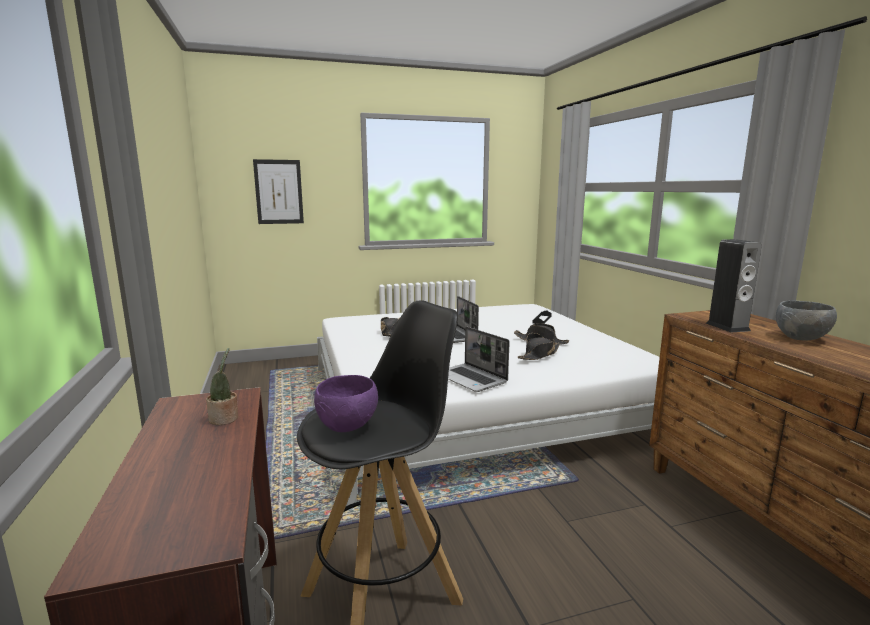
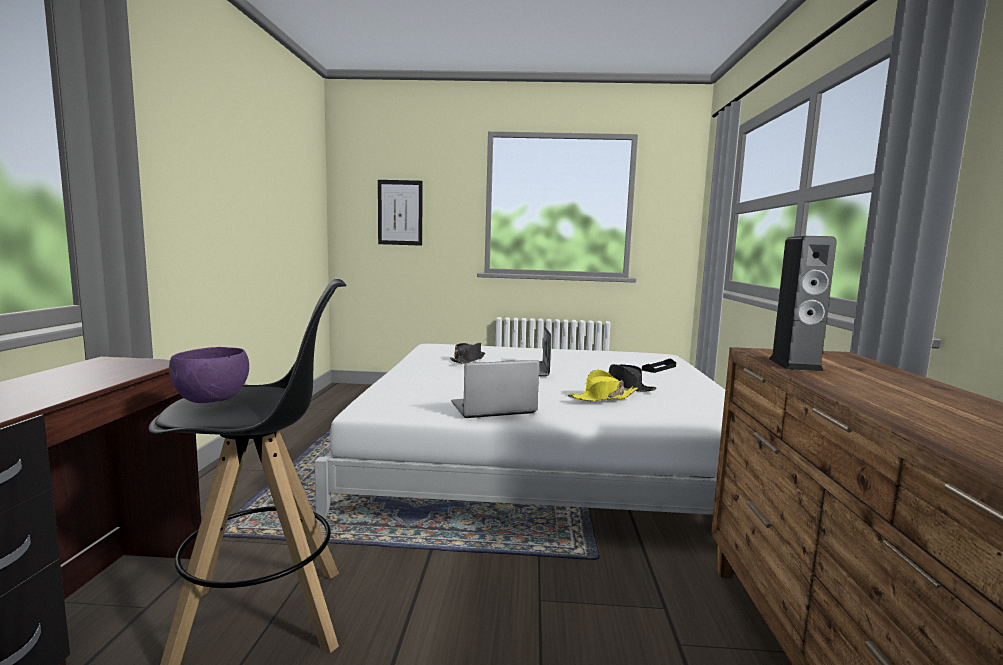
camera: 20 degrees right, 5 degrees down
(225, 419) = (110, 375): potted plant -> none
(472, 379) = (492, 409): laptop -> laptop turned 90 degrees clockwise
(539, 355) = (603, 397): black hat -> yellow hat
(801, 338) = (893, 386): grey bowl -> none

